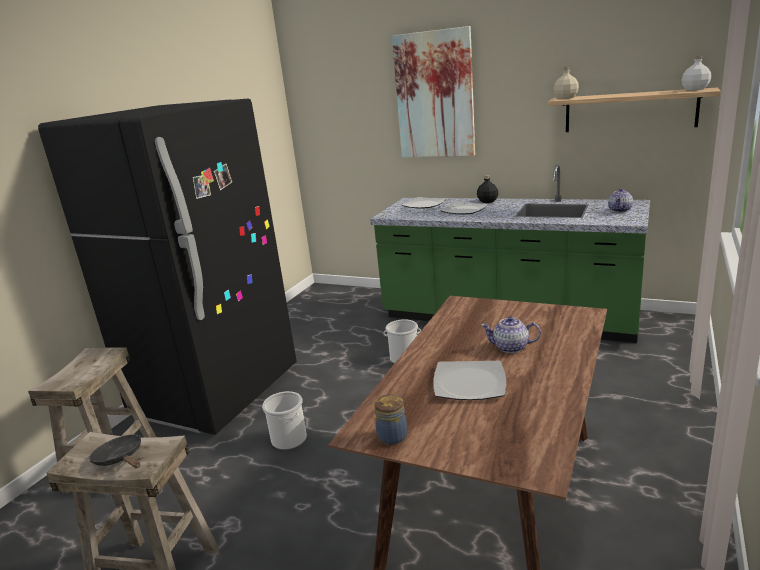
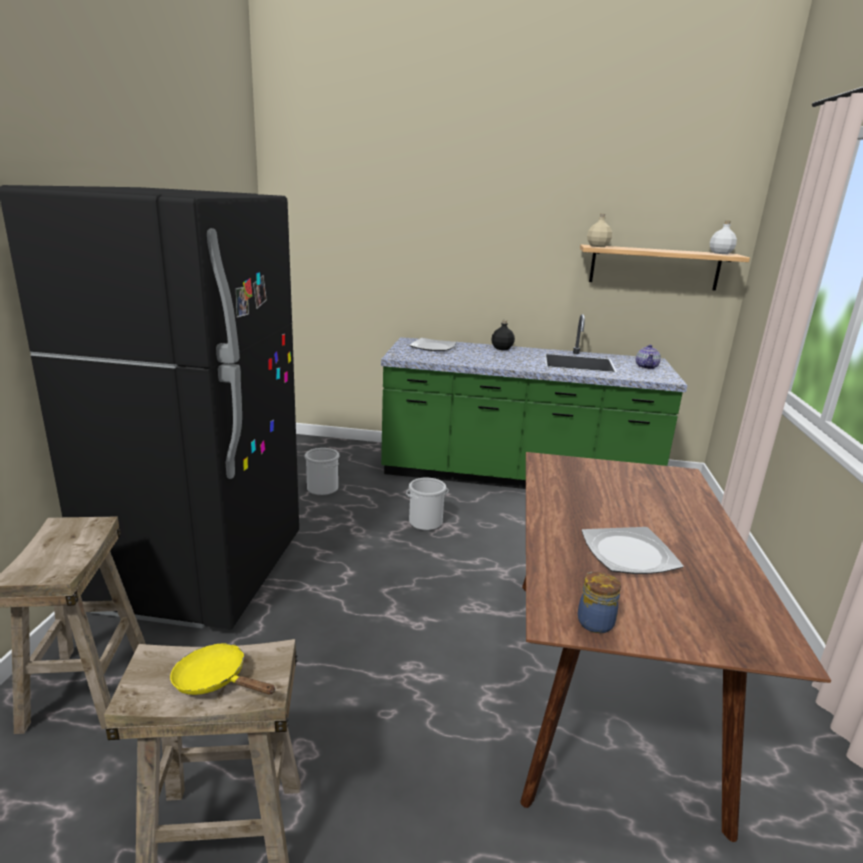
camera: 20 degrees left, 0 degrees up
(121, 458) = (216, 680): black frying pan -> yellow frying pan
(288, 439) = (329, 628): bucket -> bucket (322, 489)
(434, 95) = (450, 225): picture -> none
(463, 210) = (484, 356): plate -> none
(511, 347) = (640, 511): teapot -> none

